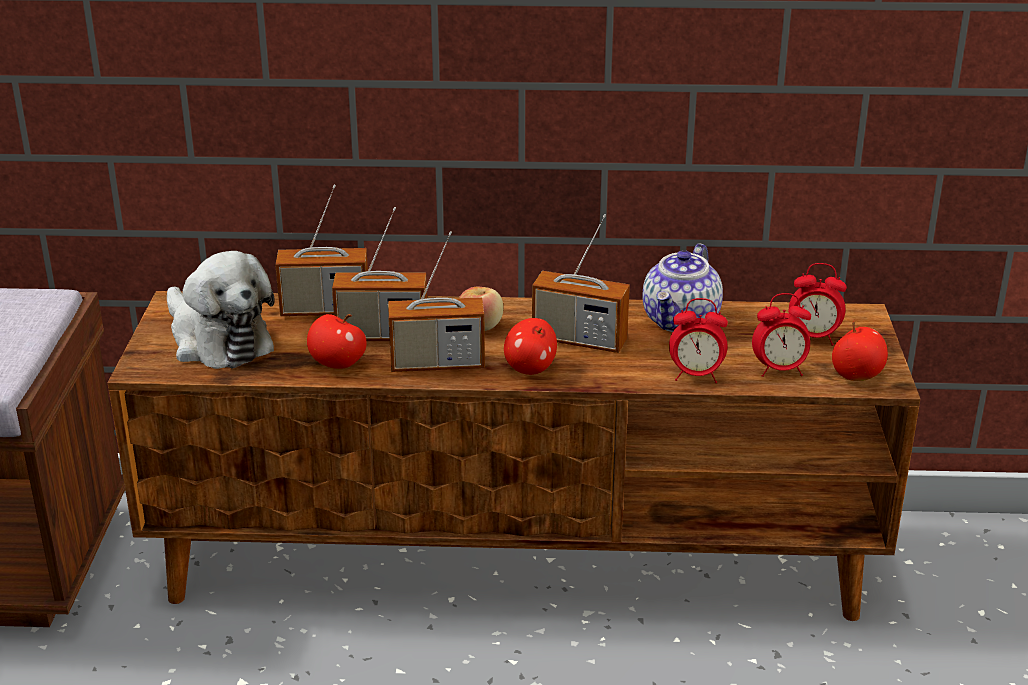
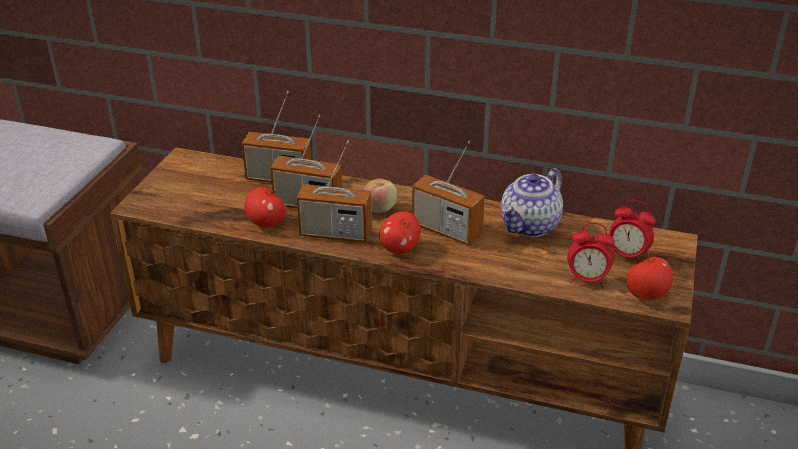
camera: 15 degrees right, 5 degrees up
(218, 340) = (196, 192): plush toy -> none
(696, 376) = (520, 274): alarm clock -> none

